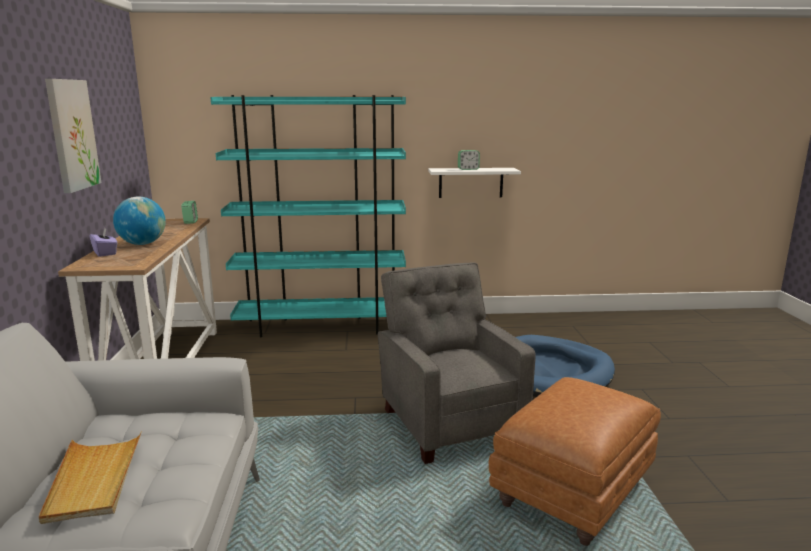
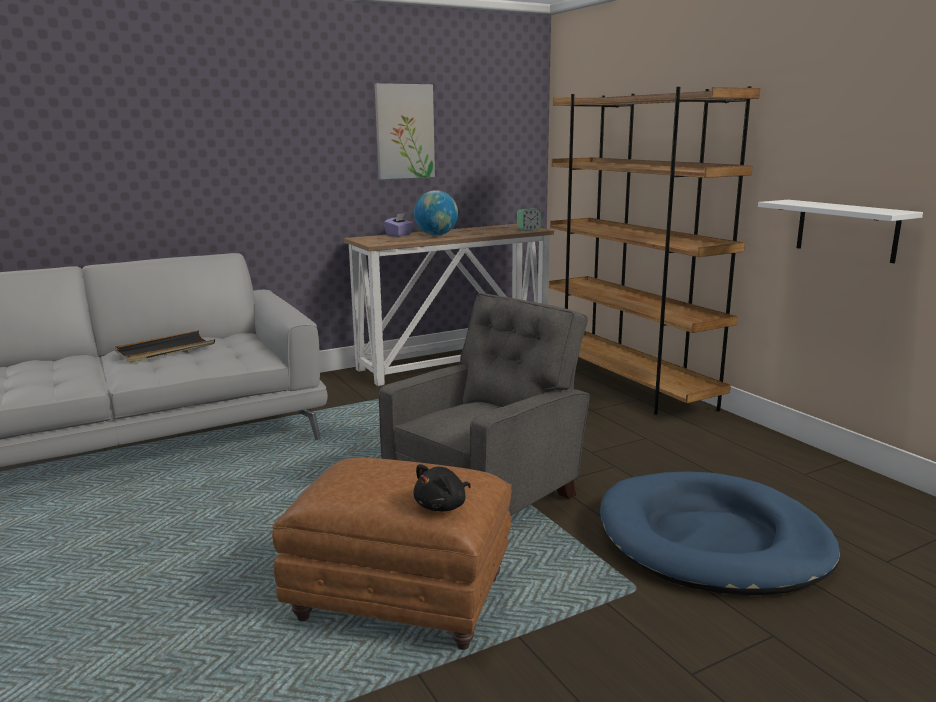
camera: 65 degrees right, 0 degrees up
(94, 479) = (165, 350): beige tray -> black tray
(321, 326) = (629, 386): turquoise bookcase -> brown bookcase
(468, 169) = (826, 205): alarm clock -> none
(622, 397) = (442, 506): none -> black plush toy

